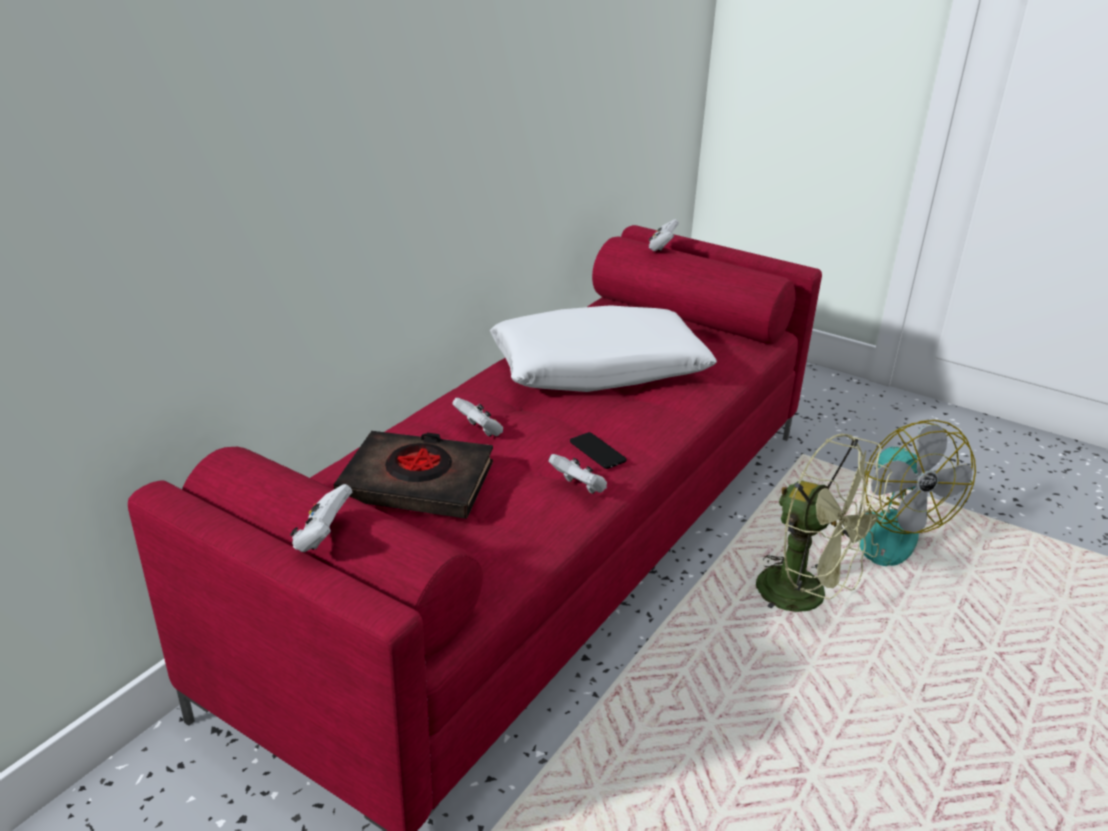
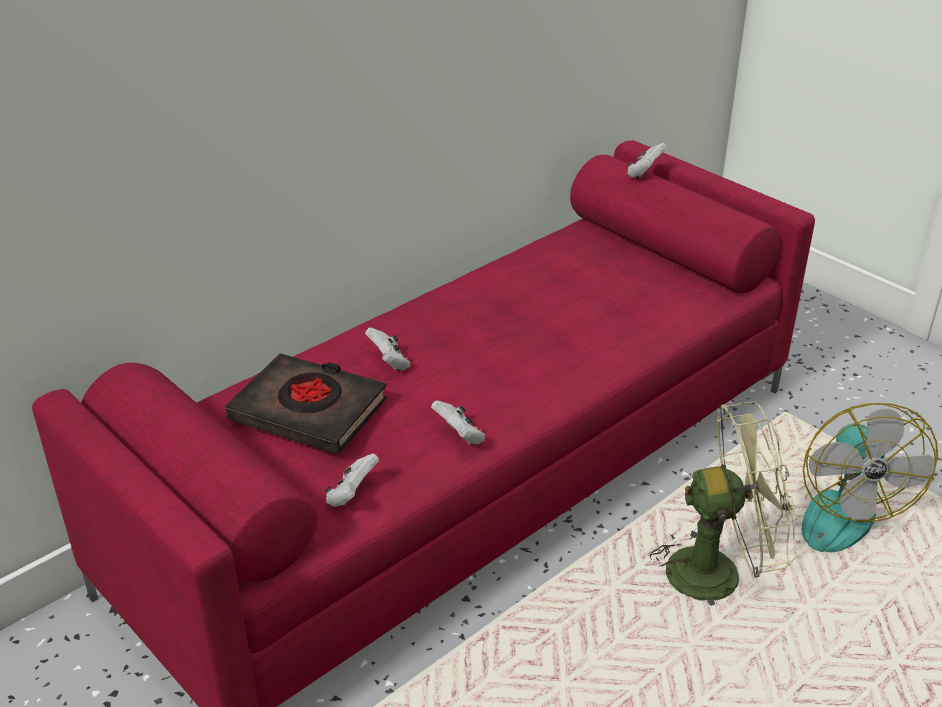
camera: 15 degrees right, 5 degrees up
(323, 537) = (173, 465): white game controller -> white game controller (352, 495)
(597, 451) = (495, 399): phone -> none
(598, 369) = (539, 305): white pillow -> none
(806, 597) = (719, 572): green fan -> green fan turned 60 degrees counterclockwise

